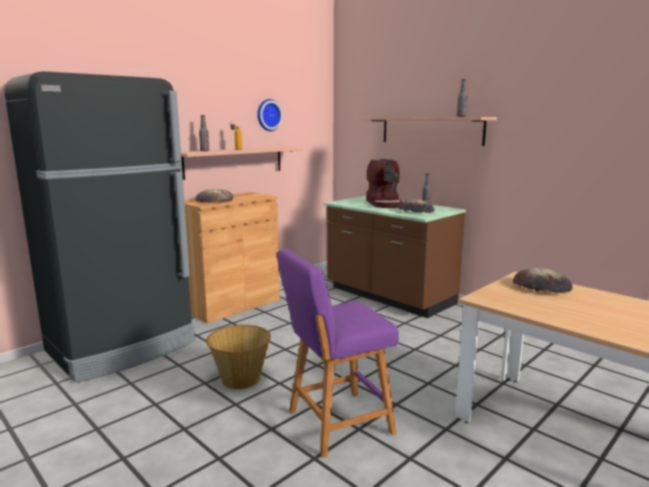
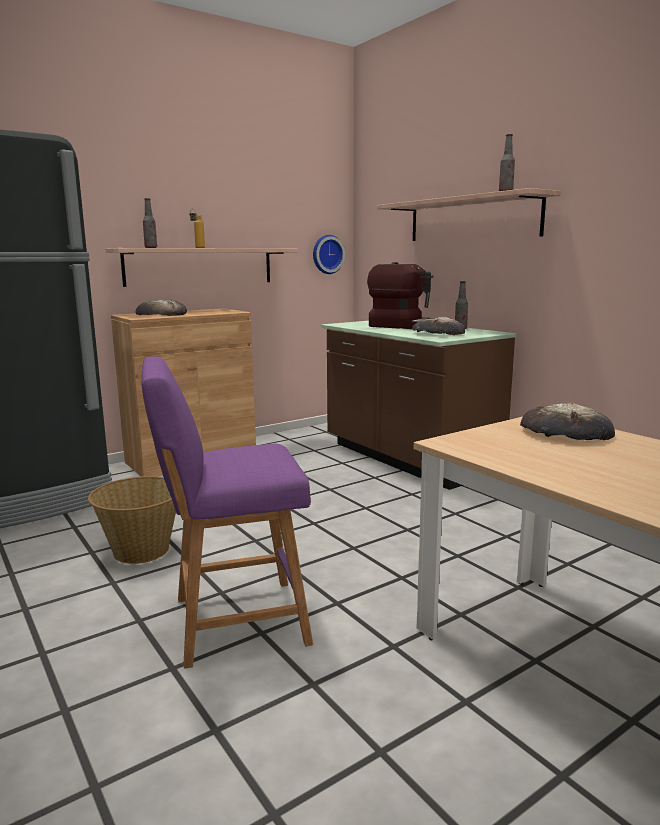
camera: 10 degrees right, 0 degrees up
(268, 115) = (251, 204): wall clock -> wall clock (327, 254)
(384, 203) = (403, 326): coffee machine -> coffee machine turned 60 degrees counterclockwise

